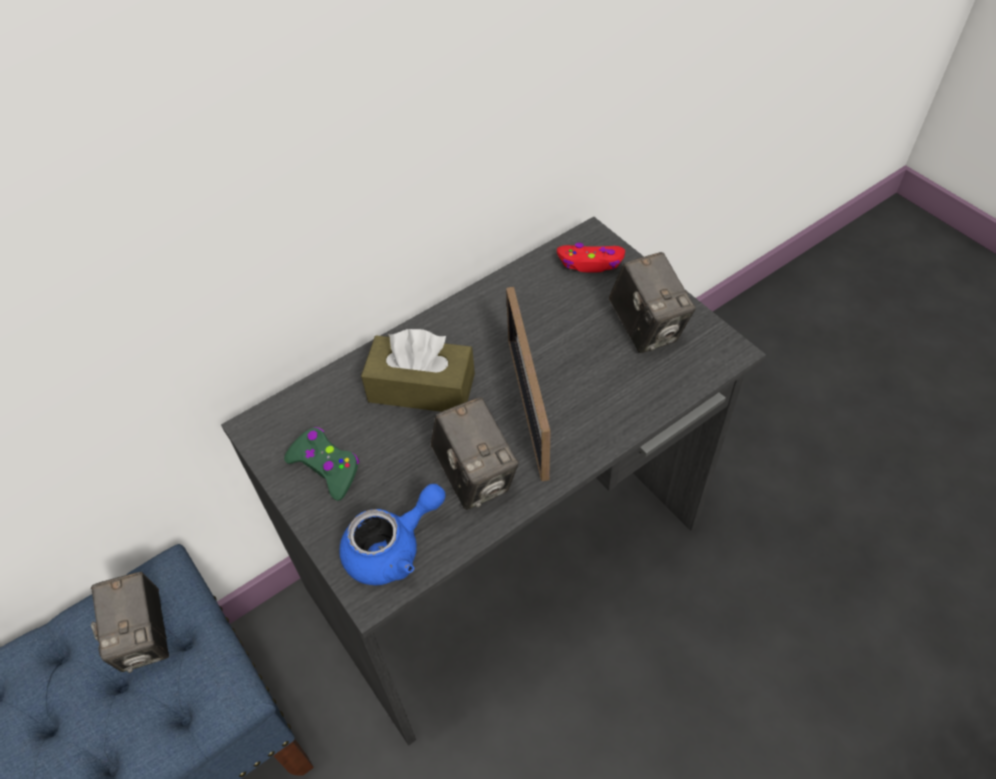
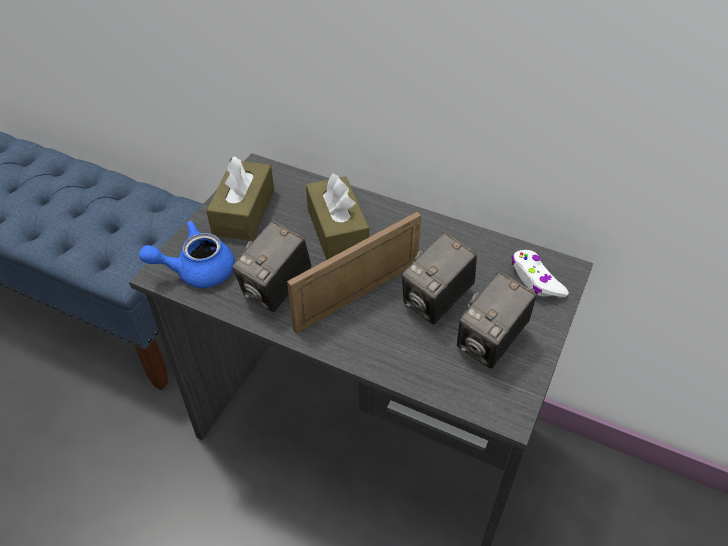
camera: 60 degrees right, 5 degrees down
(146, 637) = (140, 221): camera -> camera (436, 301)
(326, 467) = (244, 212): green game controller -> brown tissue box
(393, 548) = (197, 270): blue teapot -> blue teapot turned 135 degrees clockwise
(590, 263) = (535, 280): red game controller -> white game controller

